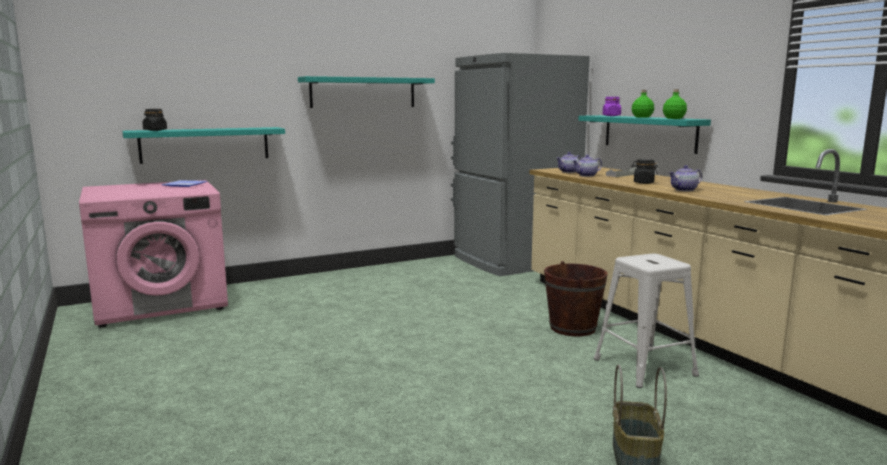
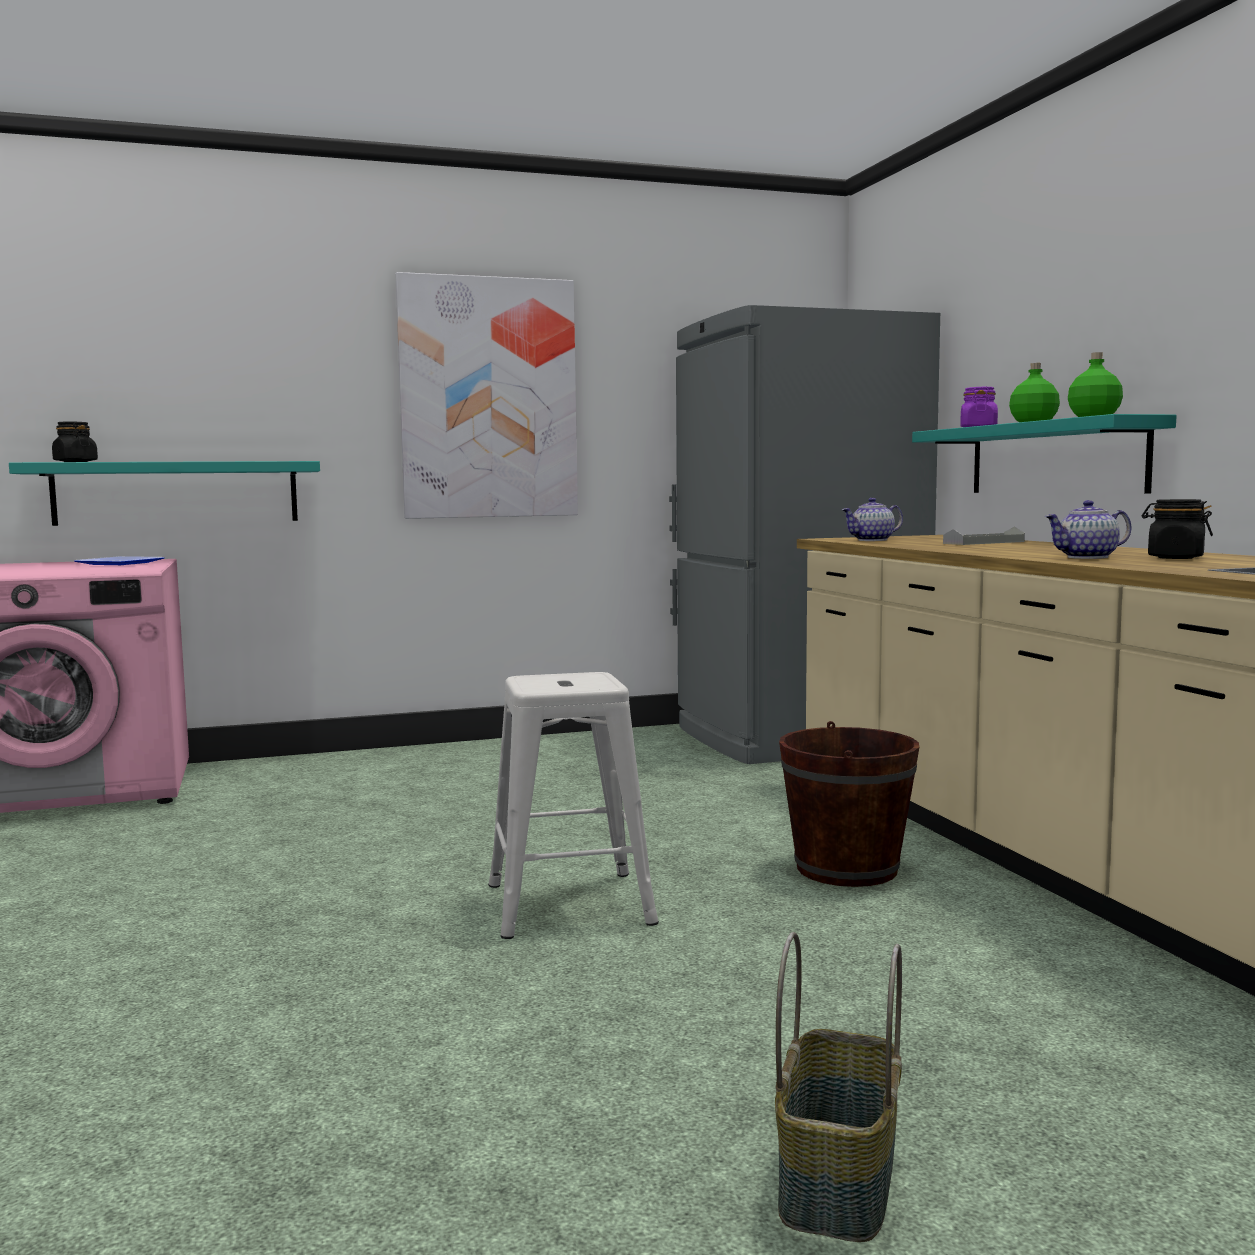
camera: 10 degrees right, 5 degrees down
(363, 92) = (488, 398): turquoise shelf -> picture
(586, 175) = (901, 543): teapot -> none
(643, 182) = (1010, 550): black jar -> black jar (1175, 558)
(644, 367) = (972, 961): white stool -> white stool (569, 904)

